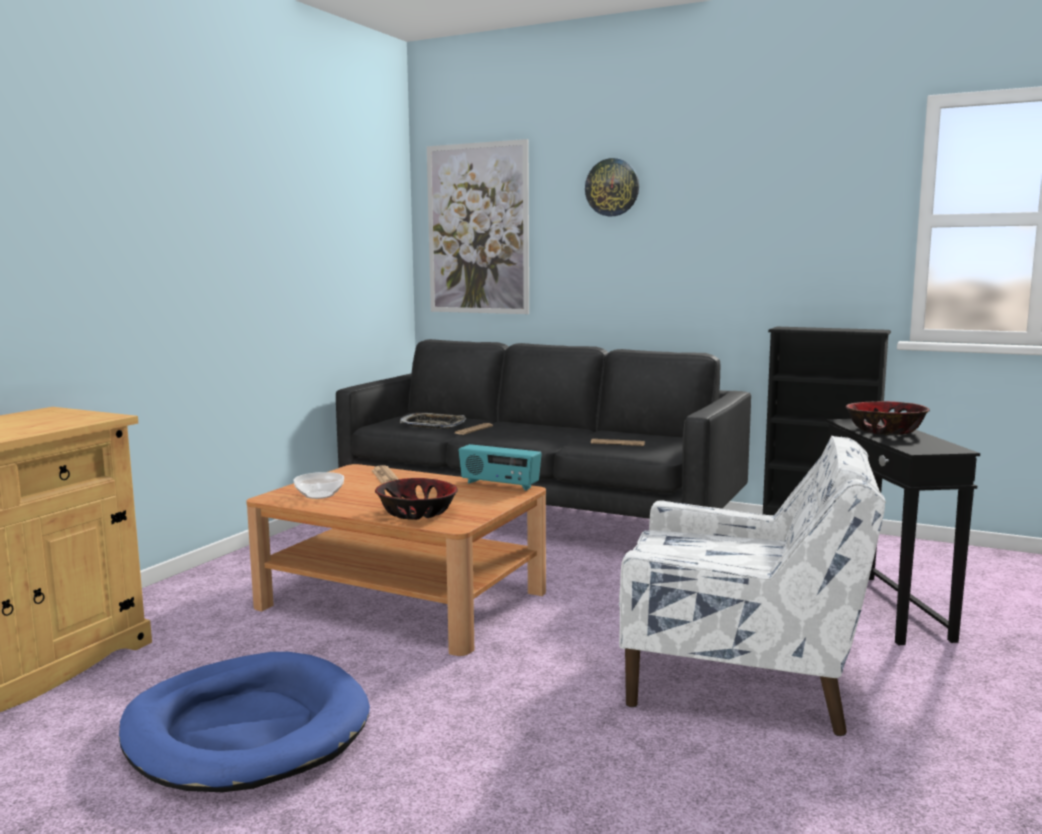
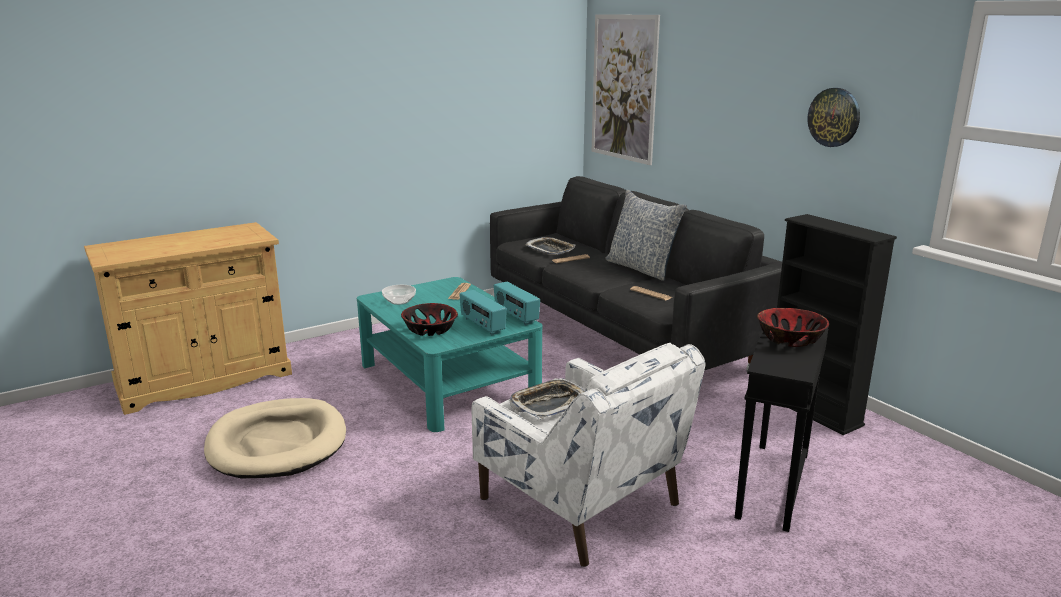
camera: 30 degrees right, 10 degrees up
(246, 730) = (277, 443): blue dog bed -> beige dog bed
(403, 599) = (448, 381): brown coffee table -> turquoise coffee table
(476, 499) = (482, 326): none -> radio
(566, 427) = (642, 268): none -> pillow
(612, 187) = (713, 64): wall clock -> wall clock (834, 117)
(683, 552) = (549, 404): none -> tray

